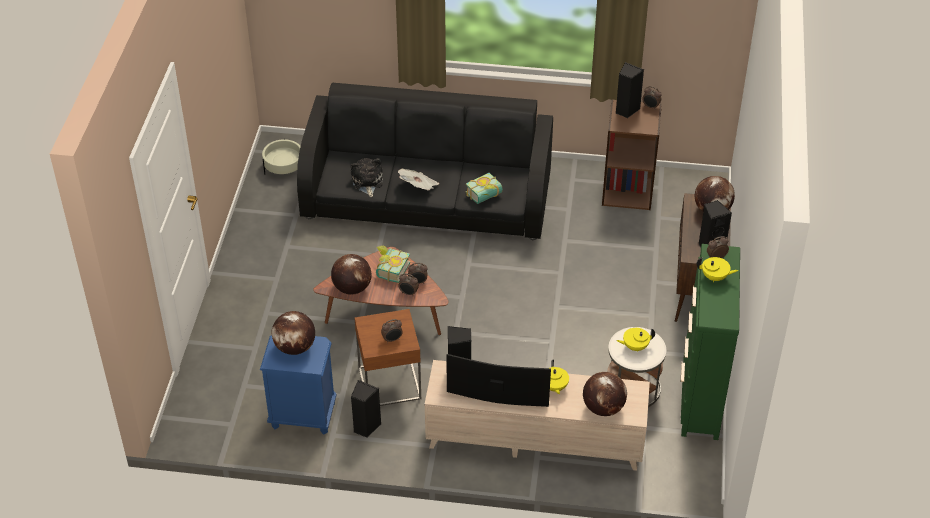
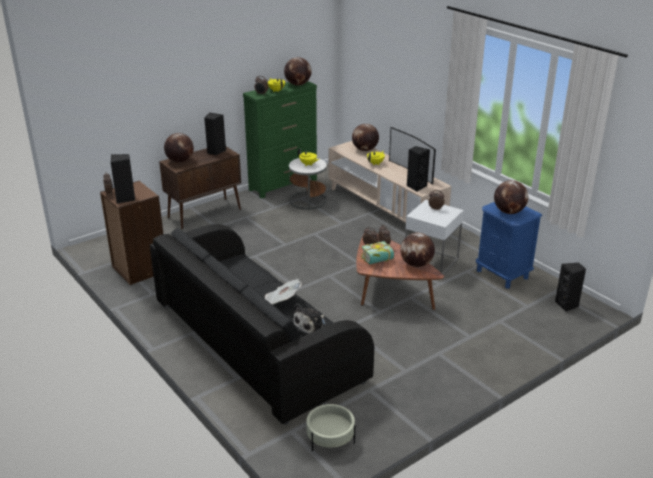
camera: 135 degrees left, 15 degrees down
(365, 427) = (469, 252): black speaker -> black speaker (567, 305)
(389, 383) = (431, 262): brown side table -> white side table
(486, 197) = (250, 271): book -> none
(717, 309) = (298, 84): none -> globe

